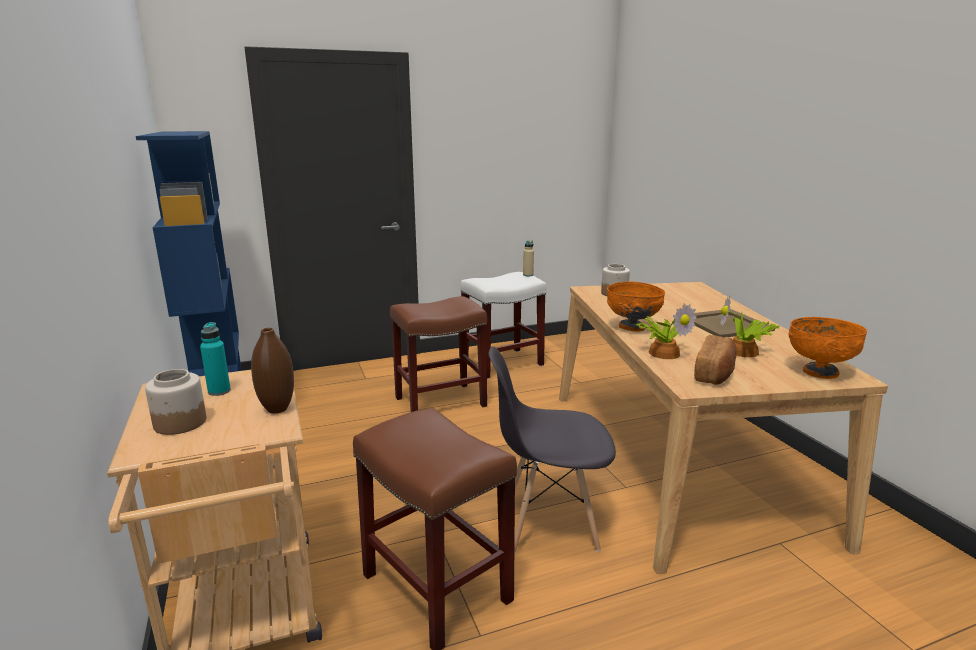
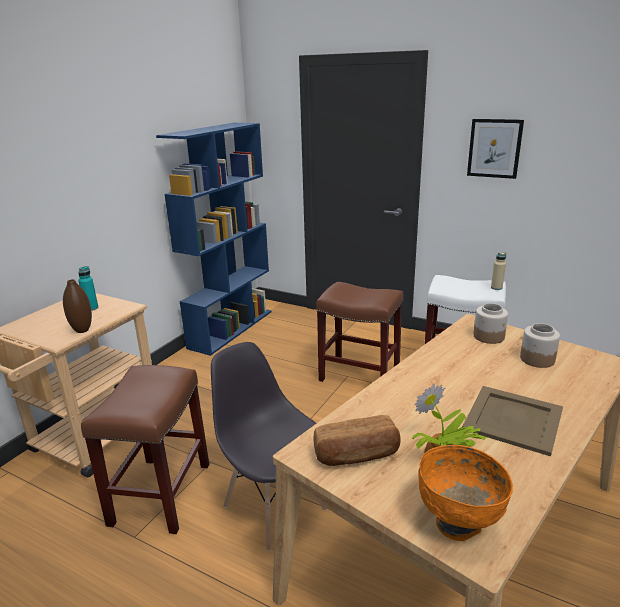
camera: 50 degrees right, 5 degrees up
(179, 423) = (47, 319): jar -> jar (536, 359)
(482, 150) = (494, 148): none -> picture
(632, 328) = (409, 377): orange bowl -> none
(663, 352) = (370, 412): potted plant -> none

